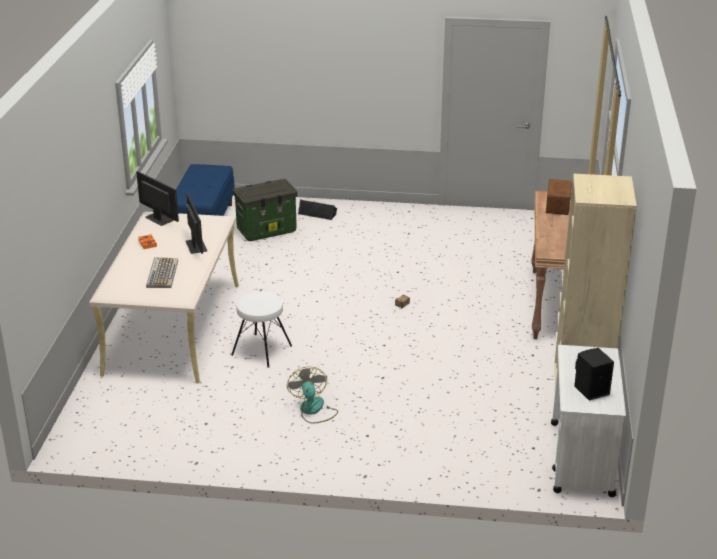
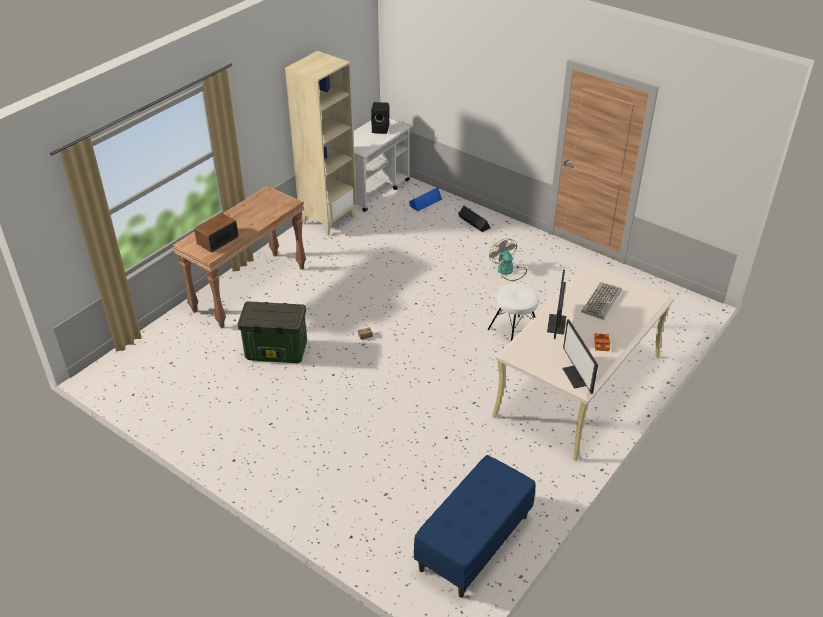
camera: 150 degrees left, 10 degrees up
(267, 230) = (409, 494): storage box -> storage box (275, 352)
(313, 410) = (508, 271): fan -> fan turned 135 degrees clockwise
(317, 213) = (332, 502): black speaker -> black speaker (473, 223)
(496, 465) = (425, 202): none -> blue speaker

